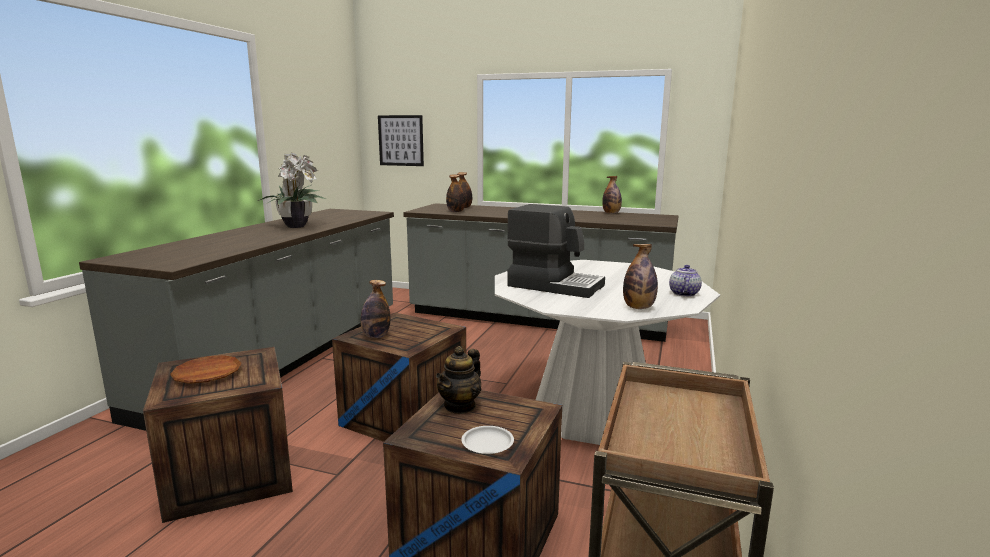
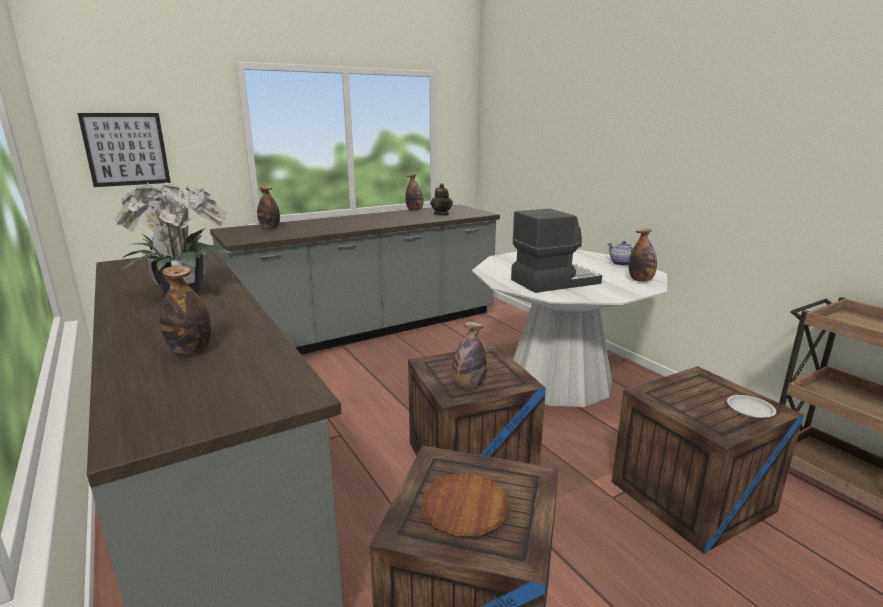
camera: 50 degrees left, 5 degrees up
(456, 211) = (284, 234): bottle -> bottle (190, 351)
(460, 406) = (675, 398): teapot -> teapot (441, 214)

